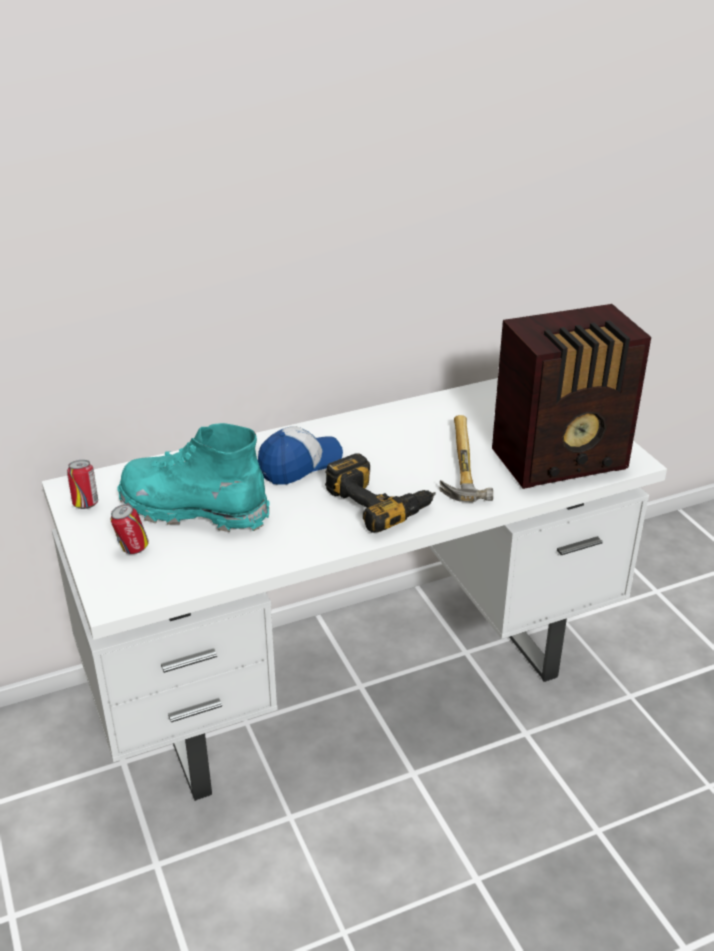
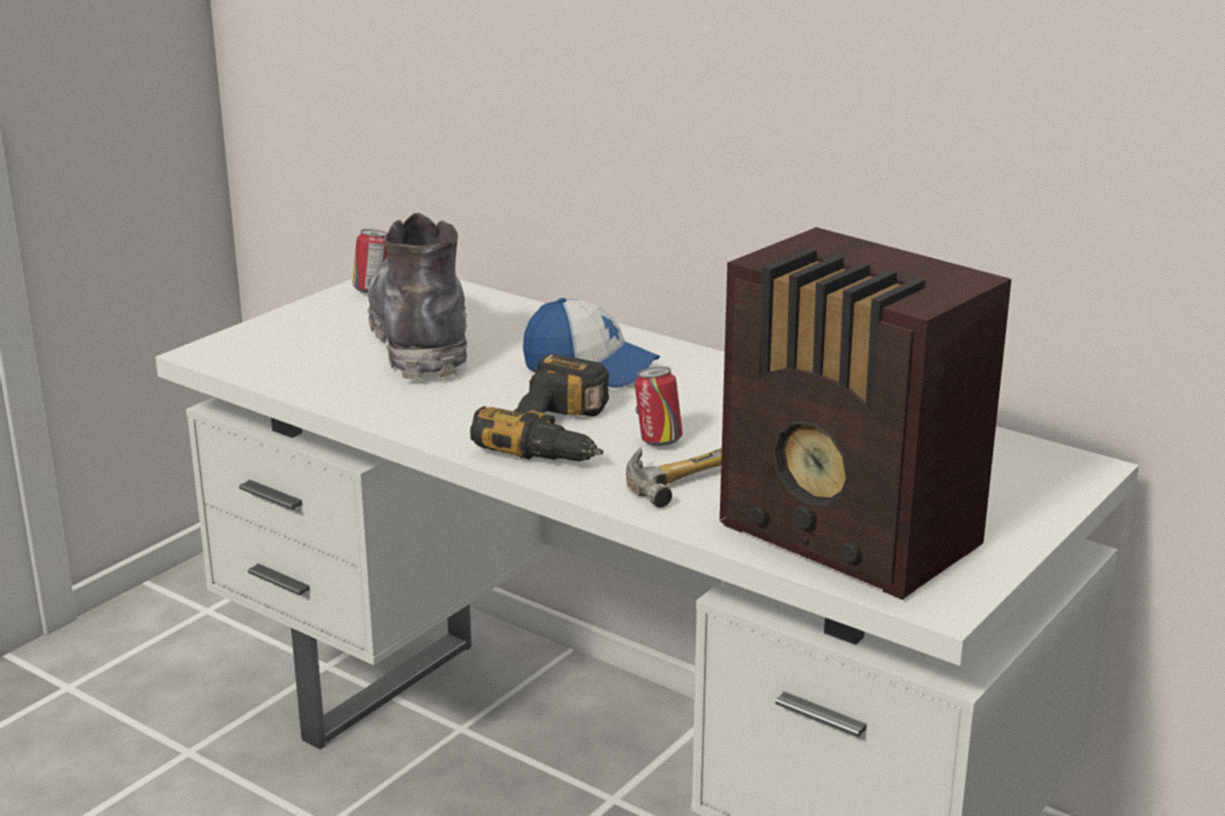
camera: 60 degrees right, 10 degrees down
(132, 549) = (310, 334): can -> can (658, 441)
(194, 509) = (421, 341): turquoise boot -> grey boot

